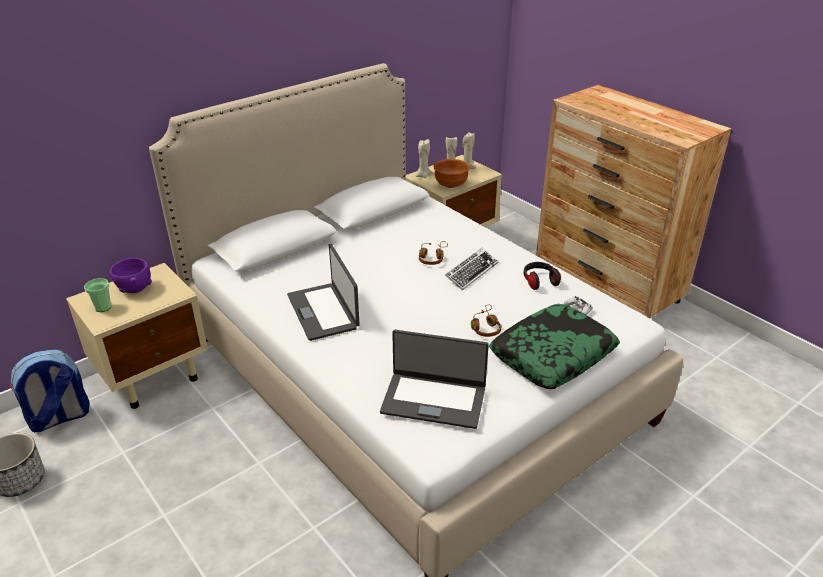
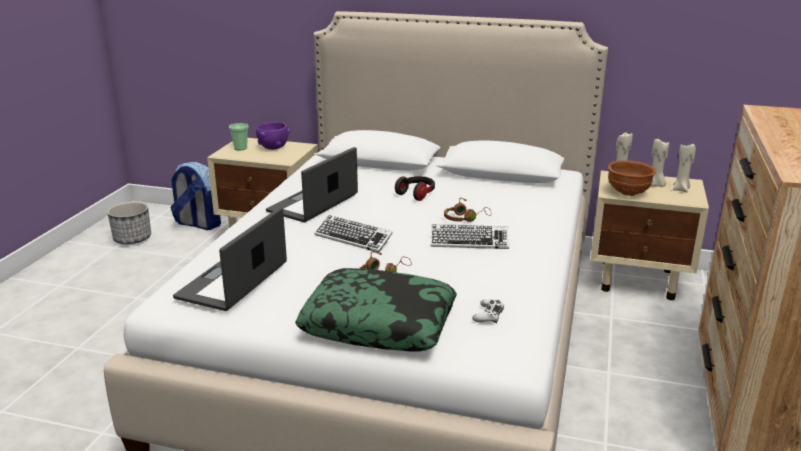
camera: 55 degrees right, 10 degrees down
(414, 317) = (353, 238): none -> keyboard
(434, 399) = (234, 281): laptop -> laptop turned 45 degrees clockwise
(539, 281) = (509, 279): headphones -> headphones (416, 194)

